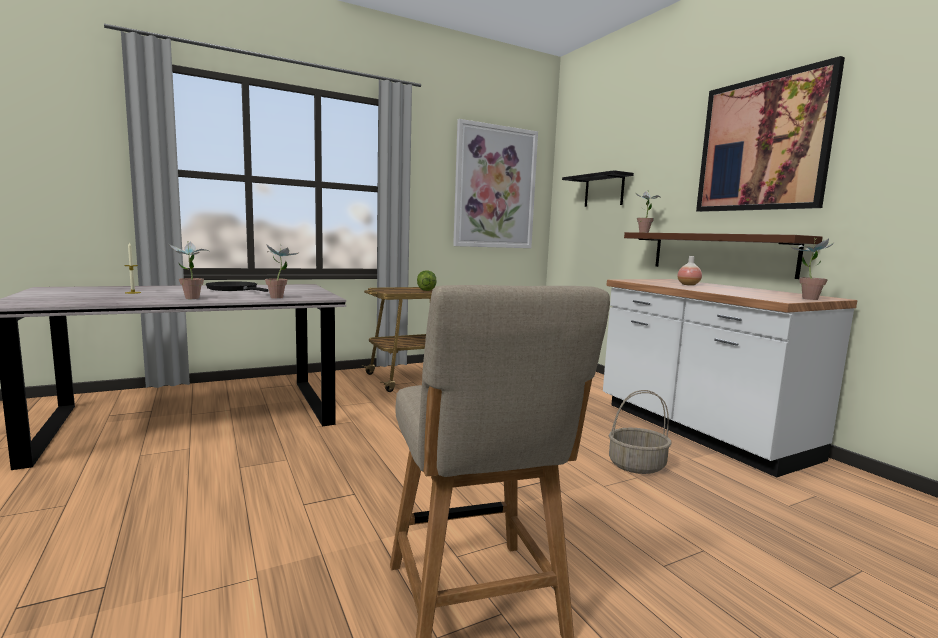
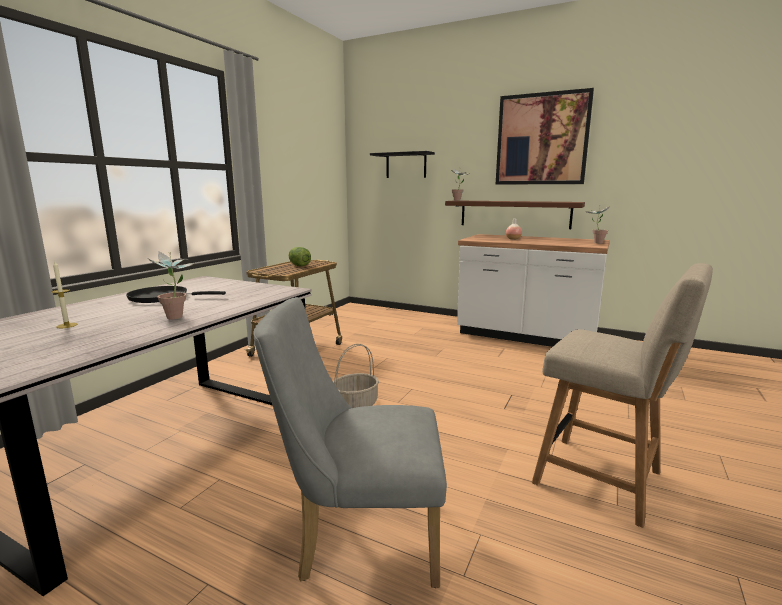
camera: 35 degrees left, 5 degrees up
(181, 527) = (359, 537): none -> grey chair
(281, 297) = (251, 297): potted plant -> none
(495, 187) = (311, 161): picture -> none
(637, 465) = (534, 368): basket -> basket (355, 404)

